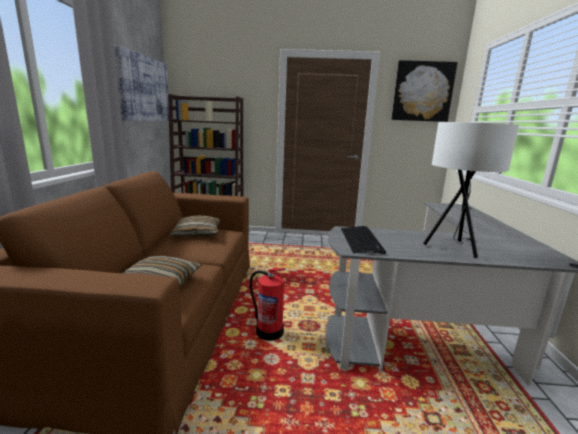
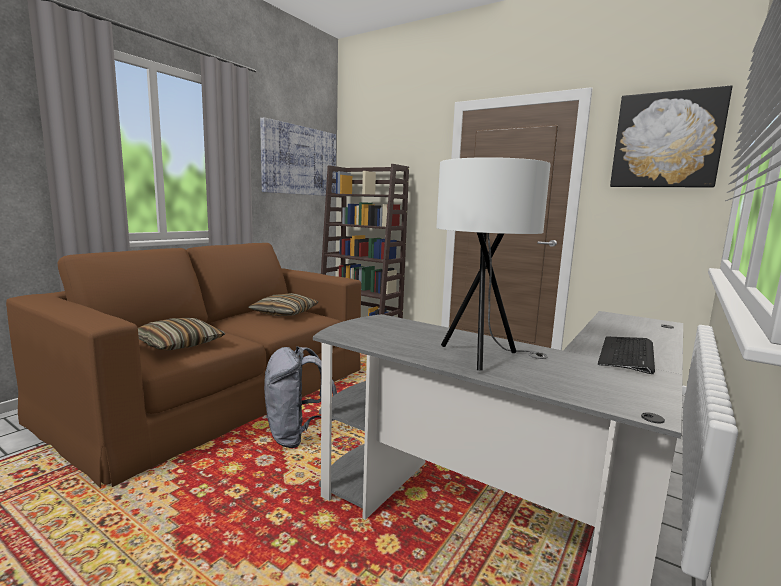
camera: 30 degrees right, 5 degrees down
(269, 332) = (297, 436): fire extinguisher -> grey backpack
(361, 240) = (373, 329): keyboard -> keyboard (627, 354)

